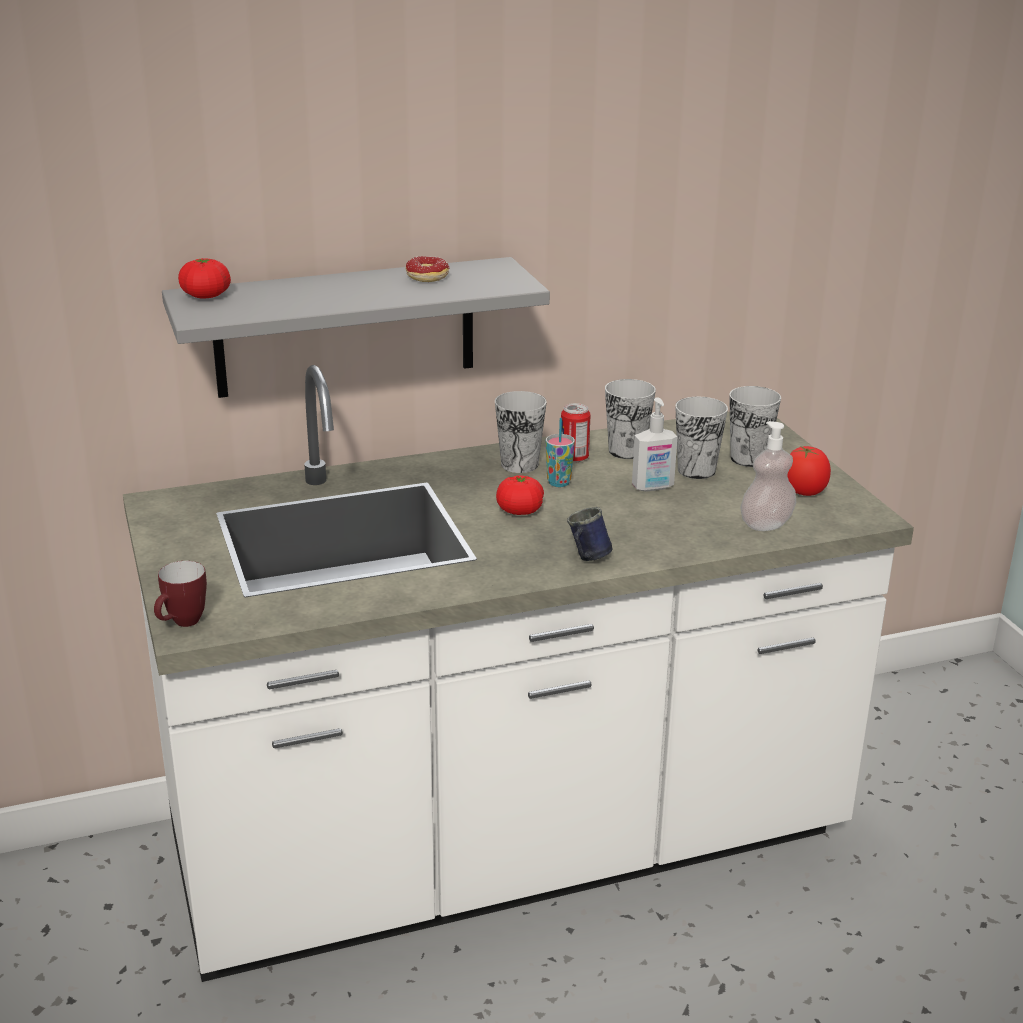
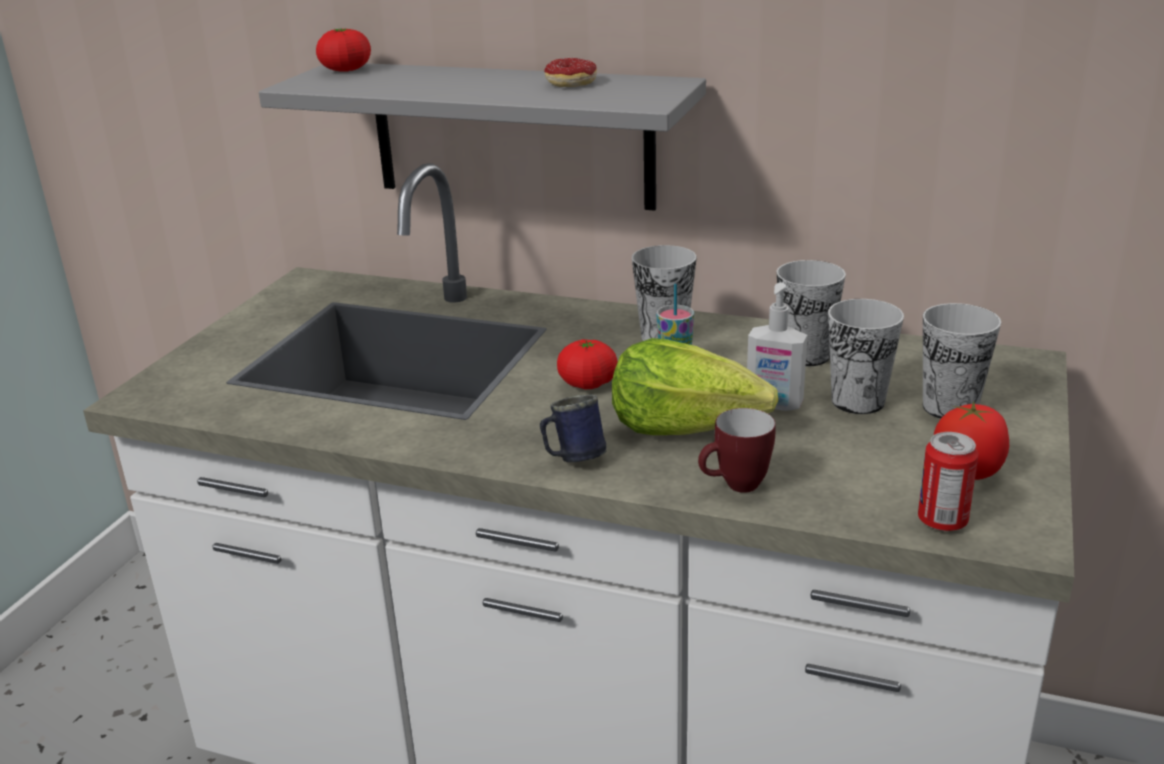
camera: 40 degrees right, 0 degrees up
(182, 624) = (145, 389): mug -> mug (735, 487)
(574, 458) = (733, 346): can -> can (942, 521)
(622, 517) = (686, 426): none -> lettuce
(766, 524) = (850, 495): soap dispenser -> none

